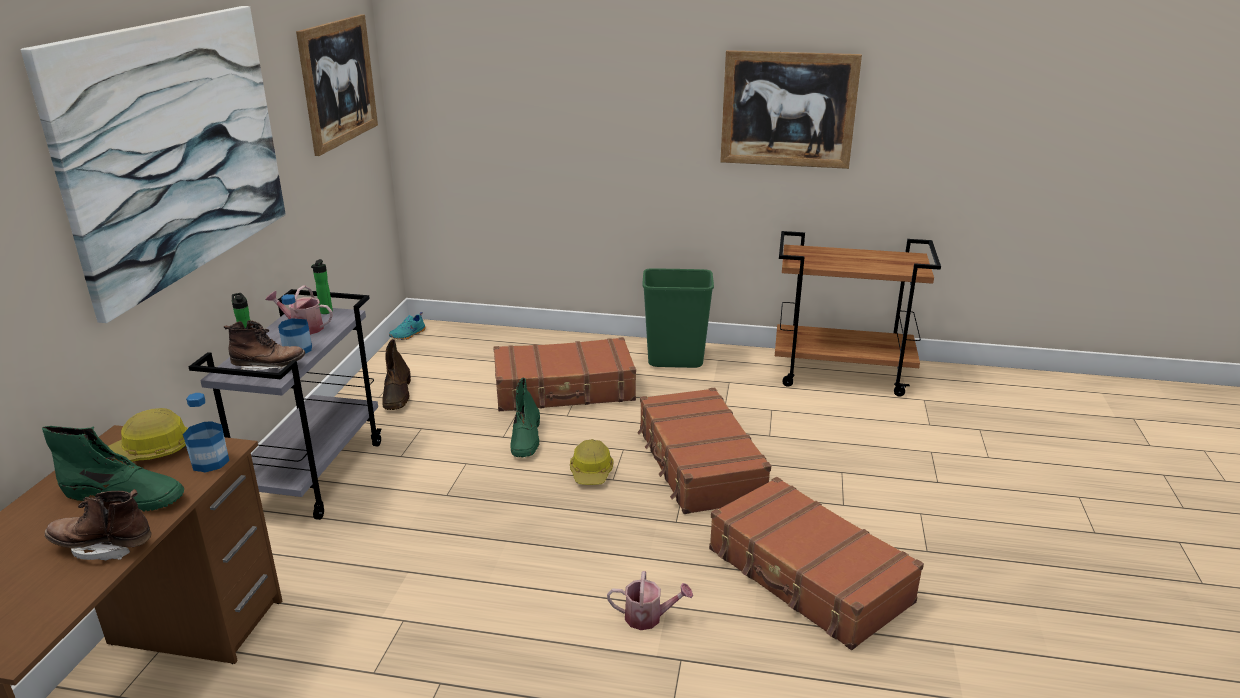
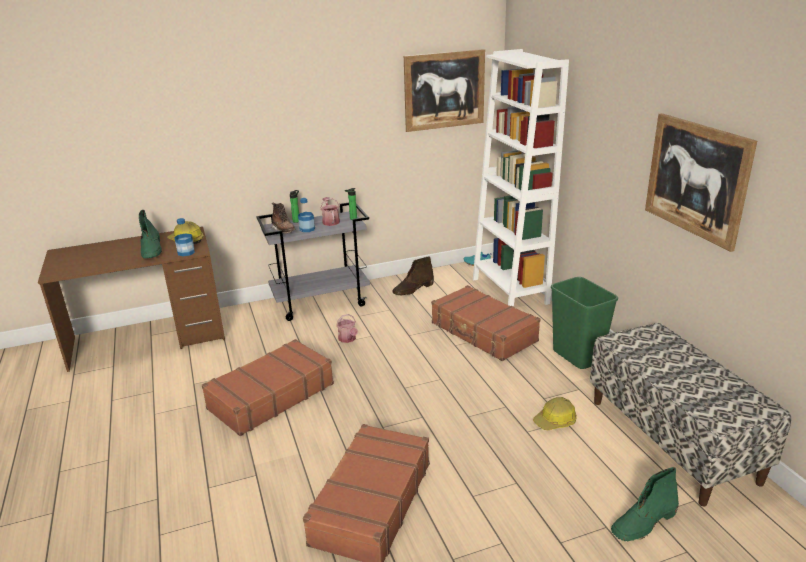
camera: 60 degrees right, 0 degrees up
(103, 547) = (116, 261): brown boot -> none
(176, 149) = (278, 109): picture -> none
(501, 342) = (510, 291): none -> white bookcase
(526, 439) = (414, 343): green boot -> green boot (643, 523)
(592, 472) = (404, 377): hard hat -> hard hat (555, 421)
(648, 617) = (284, 450): watering can -> watering can (348, 339)
(698, 464) = (455, 413): brown suitcase -> brown suitcase (270, 396)
(842, 374) = (672, 440): brown cart -> bench

